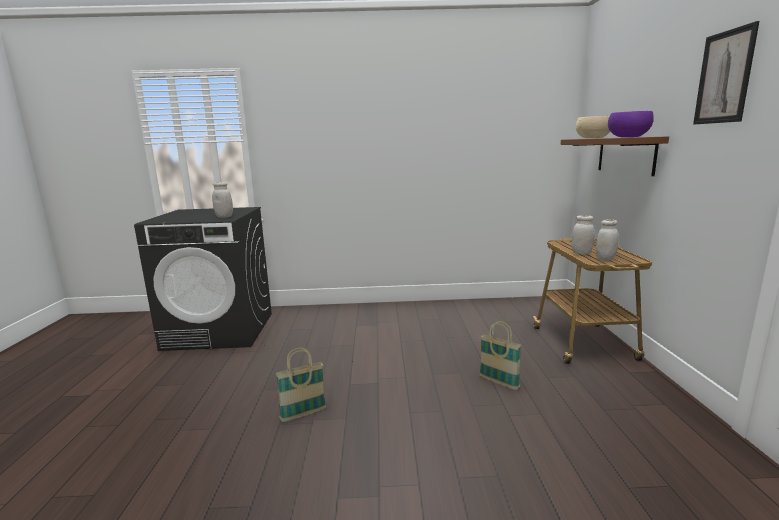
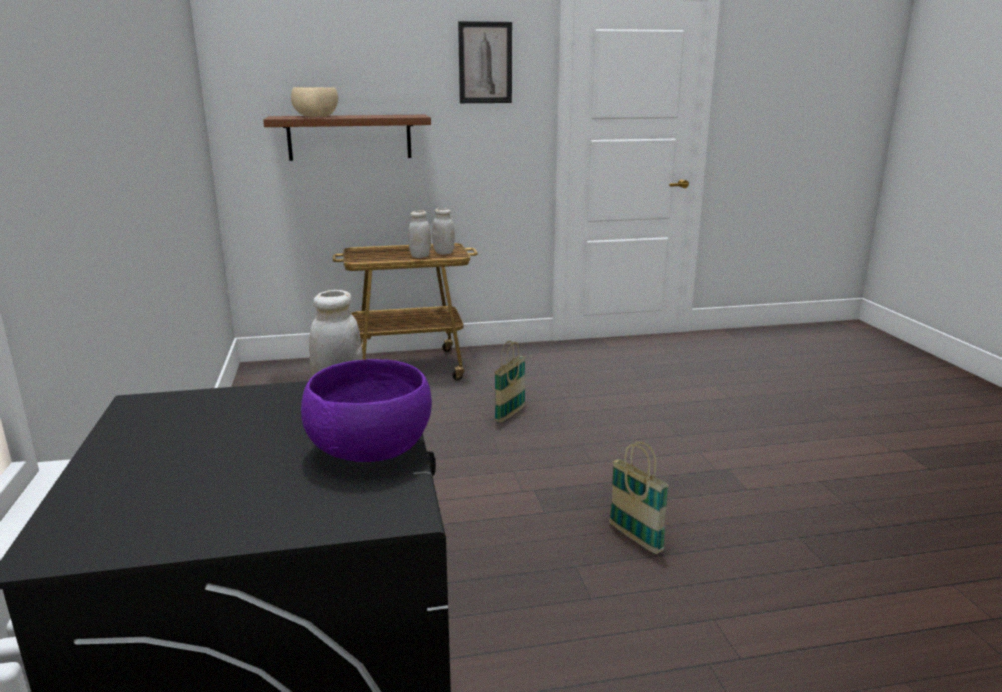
camera: 100 degrees left, 5 degrees up
(628, 137) = (403, 115): purple bowl -> purple bowl (369, 449)

